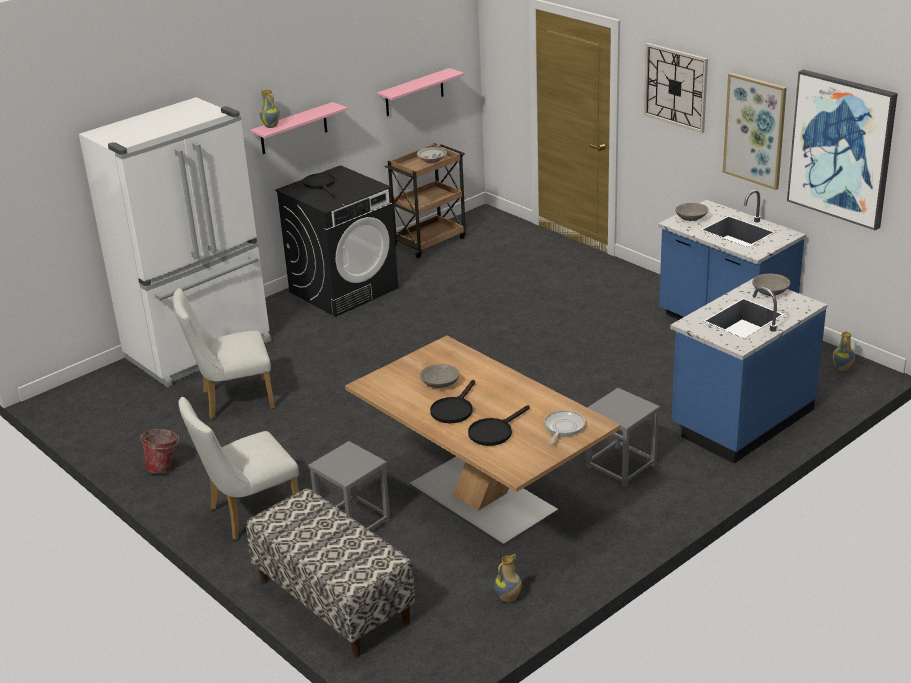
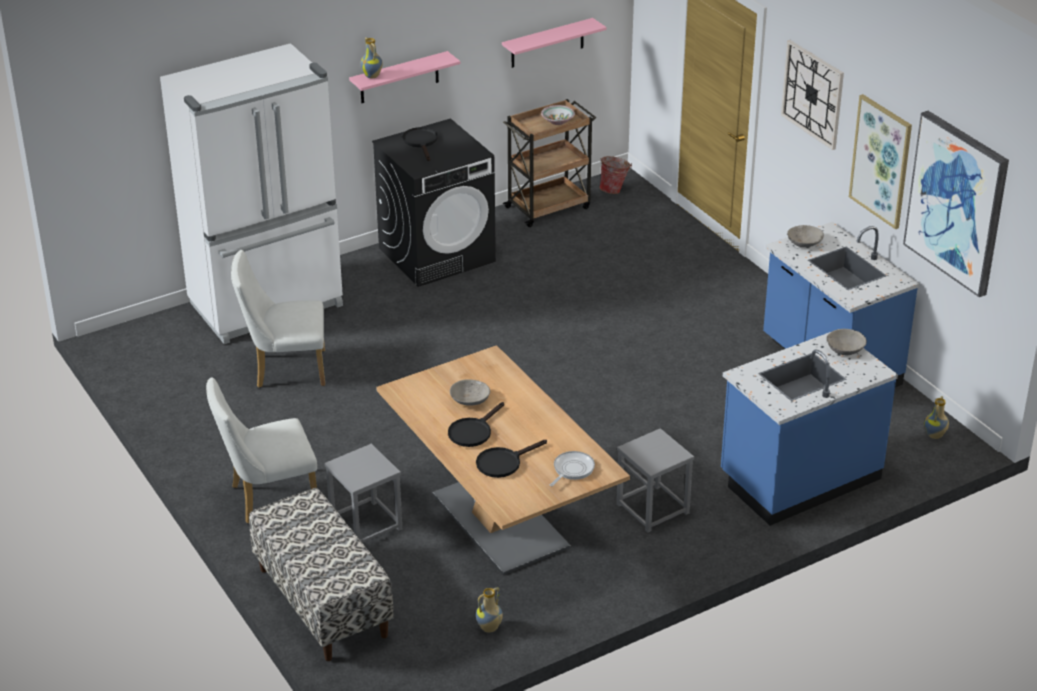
camera: 10 degrees right, 5 degrees up
(165, 467) = (200, 434): bucket -> bucket (614, 190)

